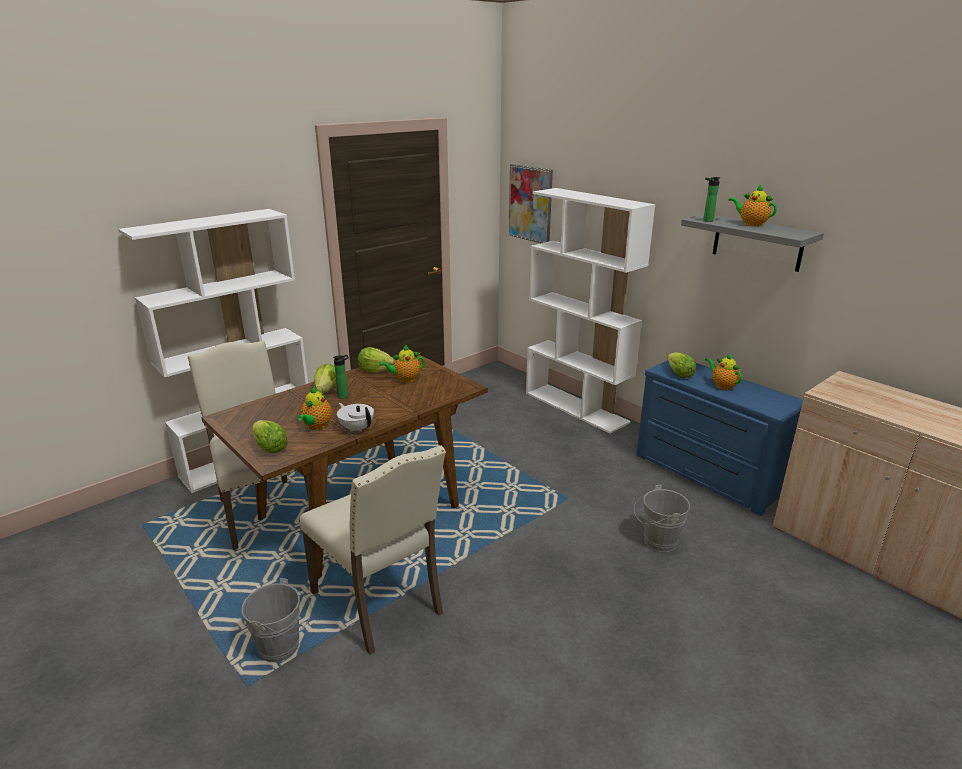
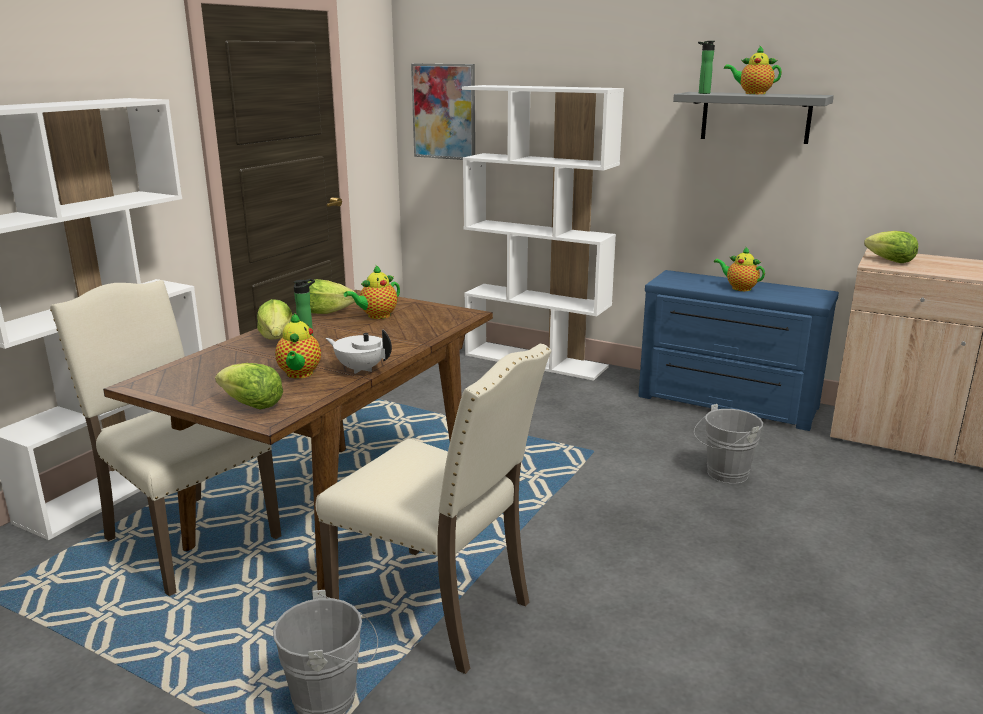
camera: 20 degrees left, 5 degrees down
(679, 374) = (685, 284): lettuce -> lettuce (890, 261)

